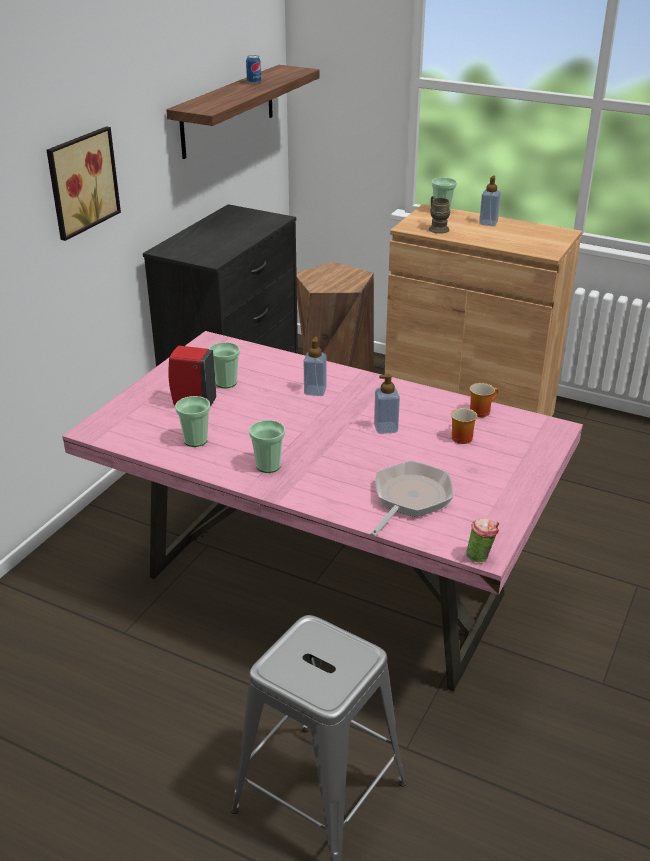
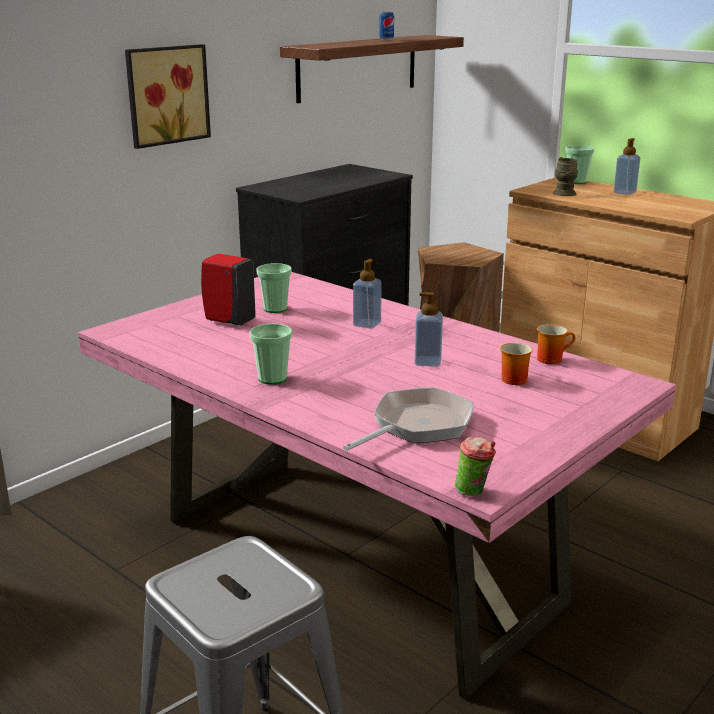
camera: 15 degrees right, 10 degrees down
(195, 440) = (209, 349): cup -> none

